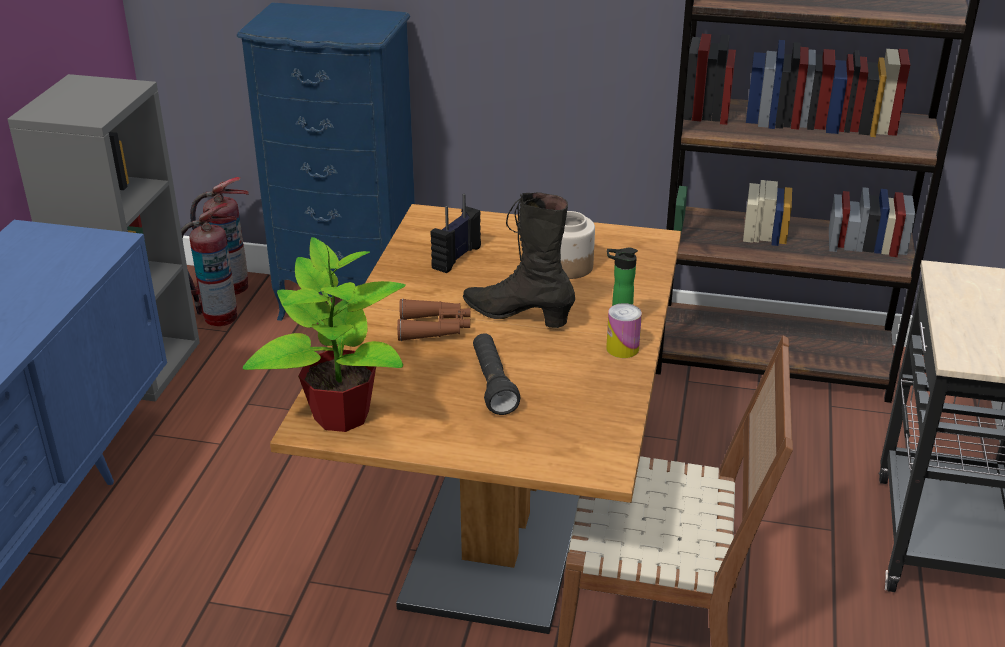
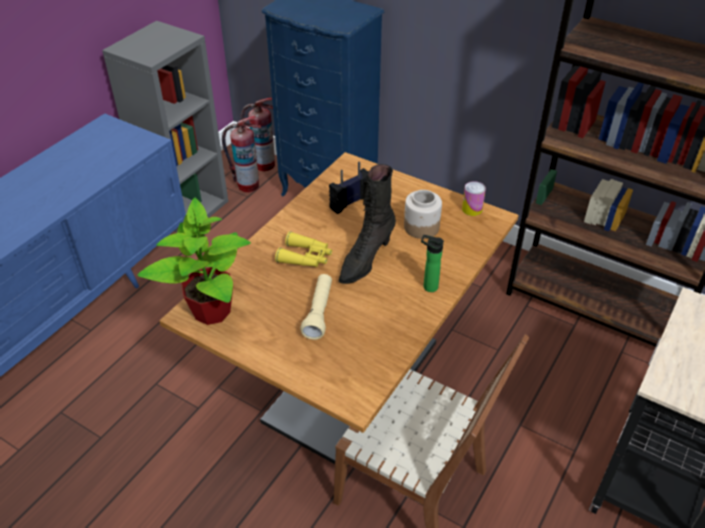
camera: 20 degrees right, 10 degrees up
(435, 328) = (306, 257): brown binoculars -> yellow binoculars
(493, 384) = (319, 312): black flashlight -> beige flashlight
(518, 315) = (365, 260): black boot -> black boot turned 105 degrees counterclockwise
(622, 348) = (421, 306): can -> can (472, 209)

